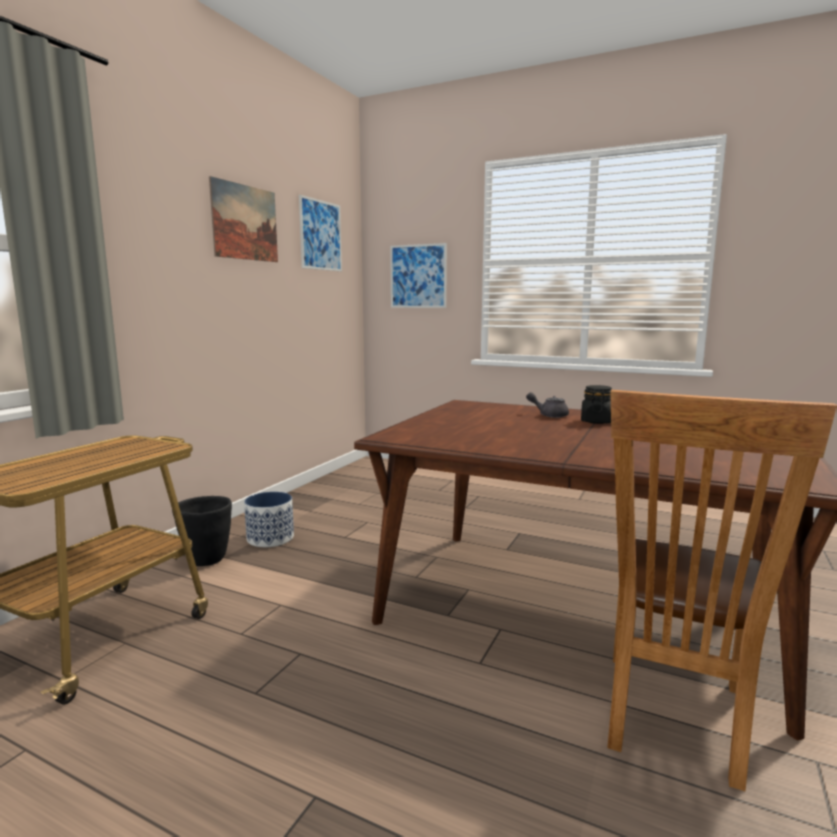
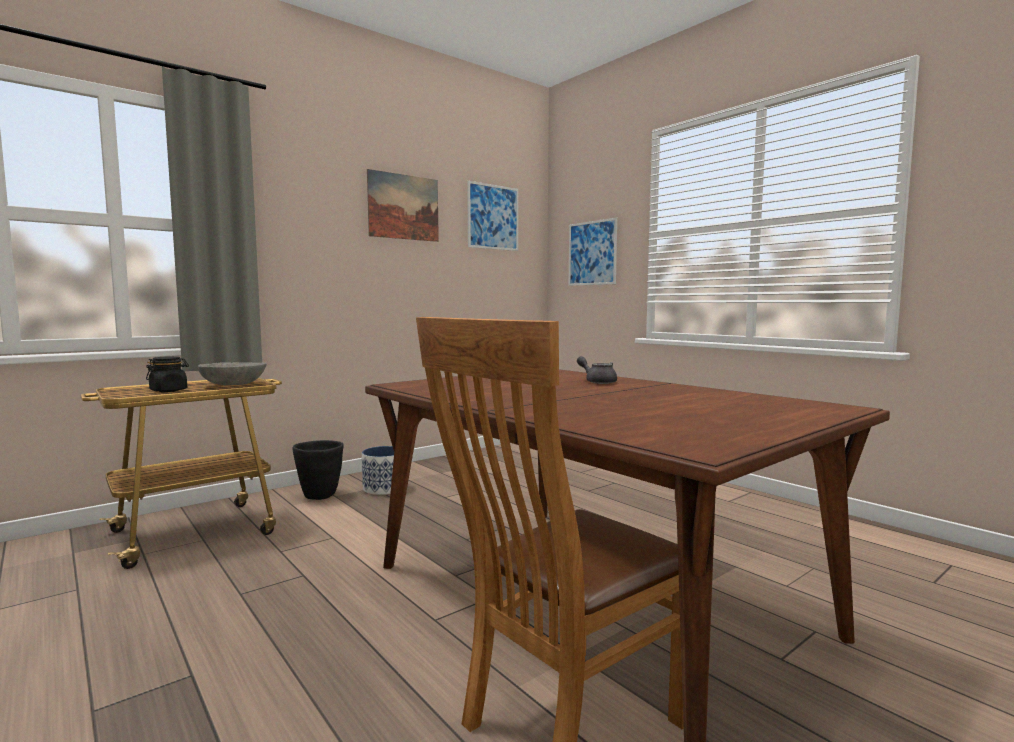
camera: 25 degrees right, 5 degrees down
(138, 450) = (233, 384): none -> grey bowl
(596, 421) = (631, 389): black jar -> black jar (169, 390)

